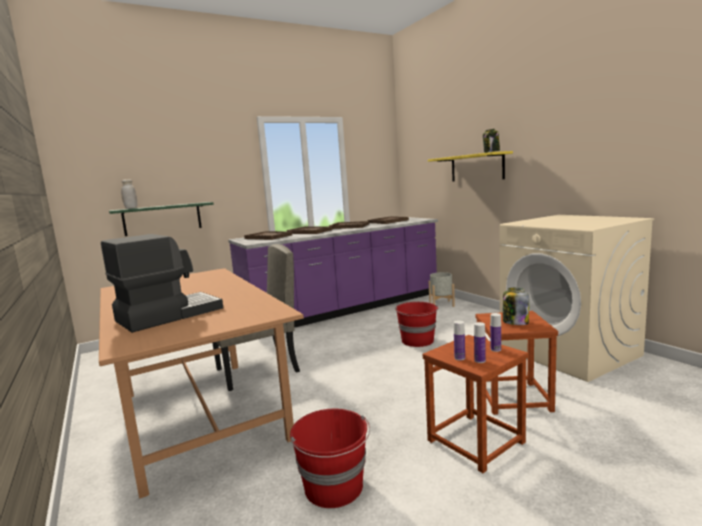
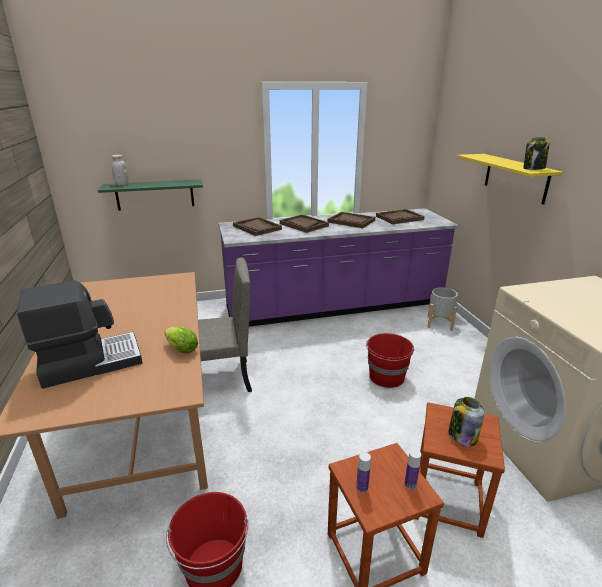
camera: 15 degrees right, 15 degrees up
(253, 297) = (180, 348): none -> lettuce
(480, 360) = (380, 501): bottle -> none

